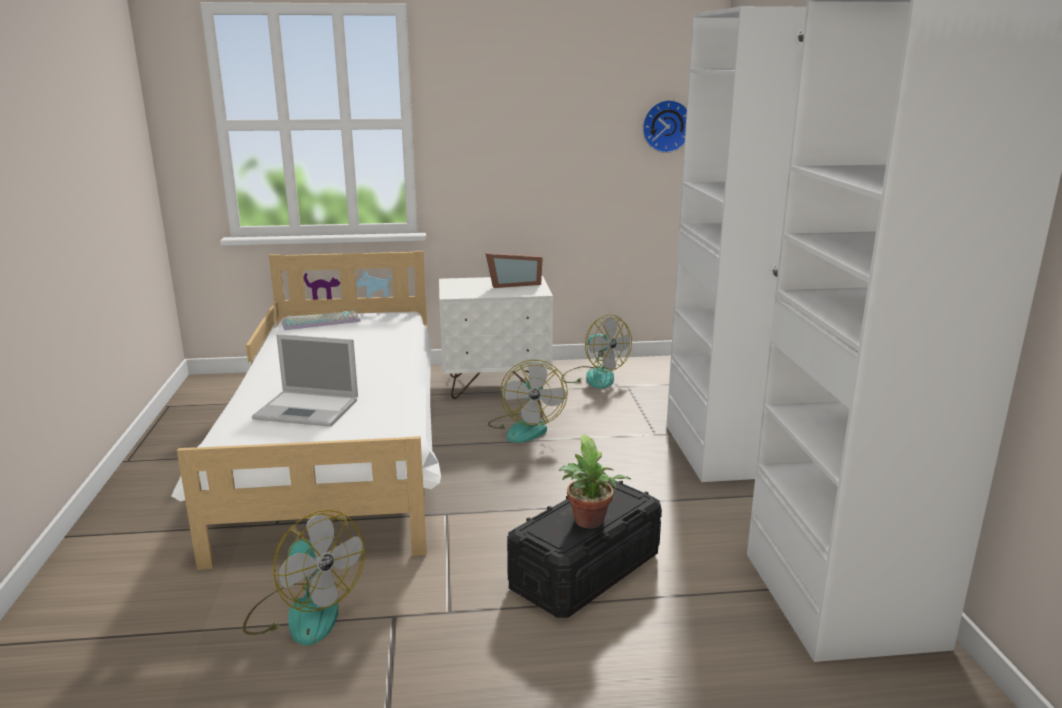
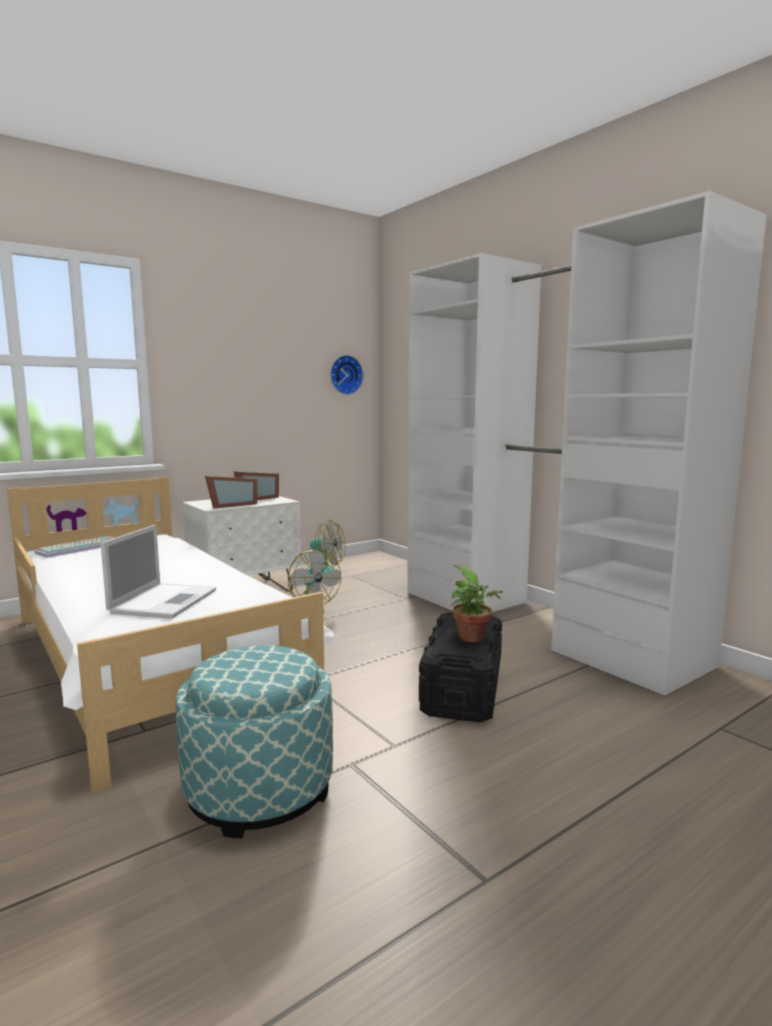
camera: 30 degrees left, 10 degrees down
(304, 612) = (259, 789): fan -> ottoman
(309, 409) = (165, 601): laptop -> laptop turned 60 degrees counterclockwise
(475, 292) = (231, 505): none -> picture frame

